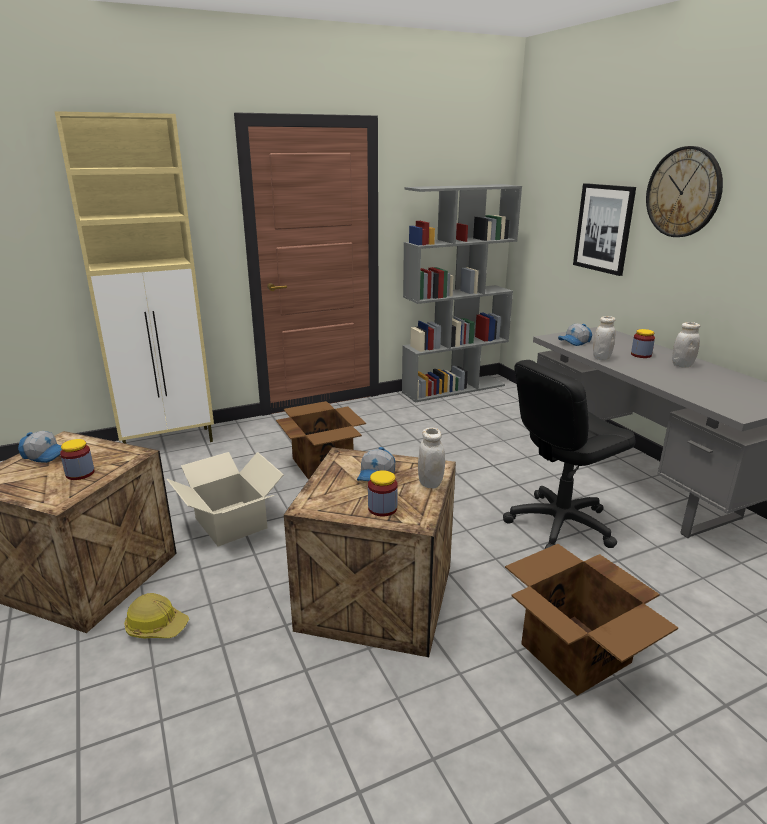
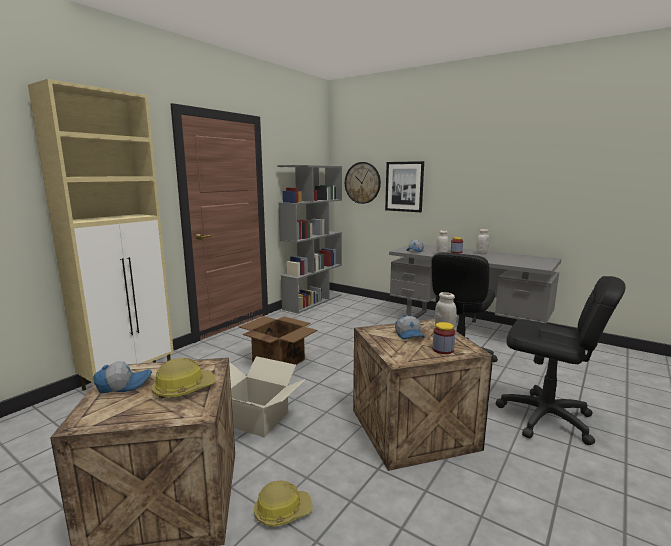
camera: 30 degrees left, 10 degrees down
(80, 473) = (184, 389): jar -> hard hat
(576, 654) = (546, 418): cardboard box -> black office chair
(683, 192) = (456, 162): wall clock -> wall clock (362, 183)

